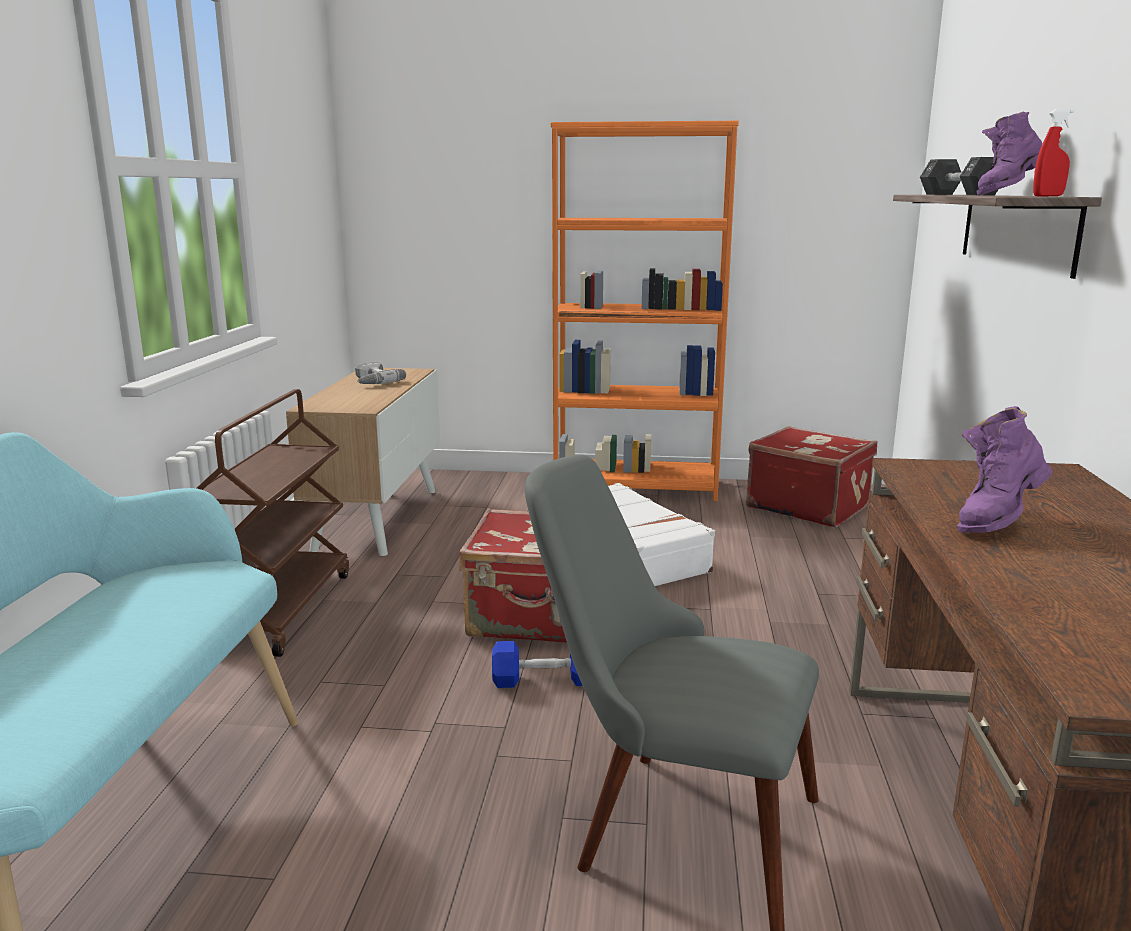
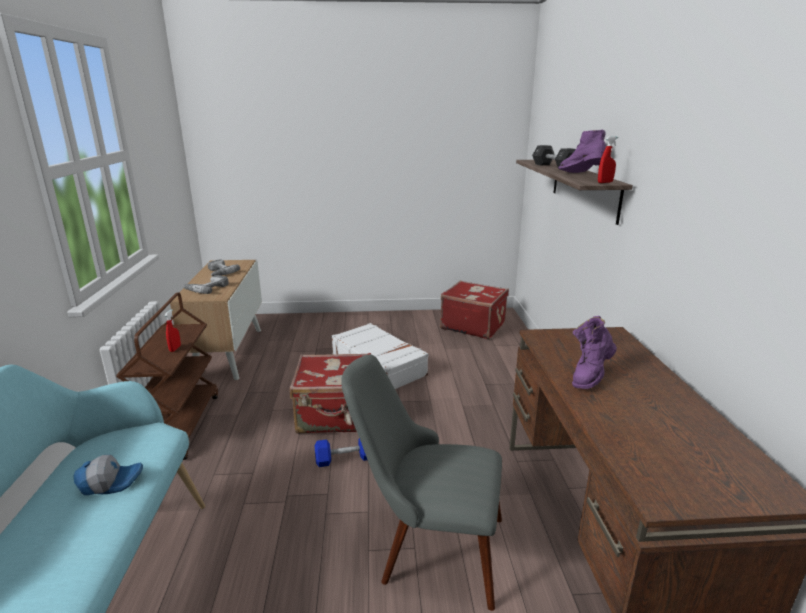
camera: 10 degrees left, 5 degrees up
(141, 623) = (111, 482): none -> cap
(281, 473) = (175, 349): none -> red spray bottle
(346, 398) = (206, 288): none -> power drill
(636, 487) = (378, 319): orange bookcase -> none
(1006, 195) = (581, 175): purple boot -> purple boot turned 105 degrees clockwise

